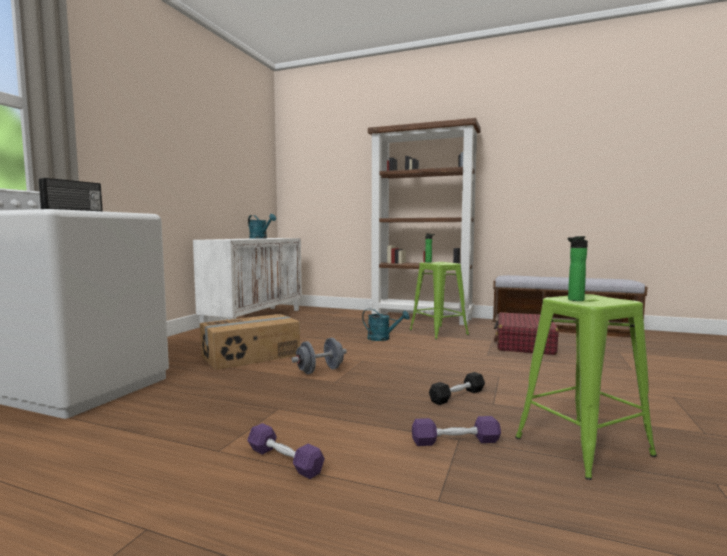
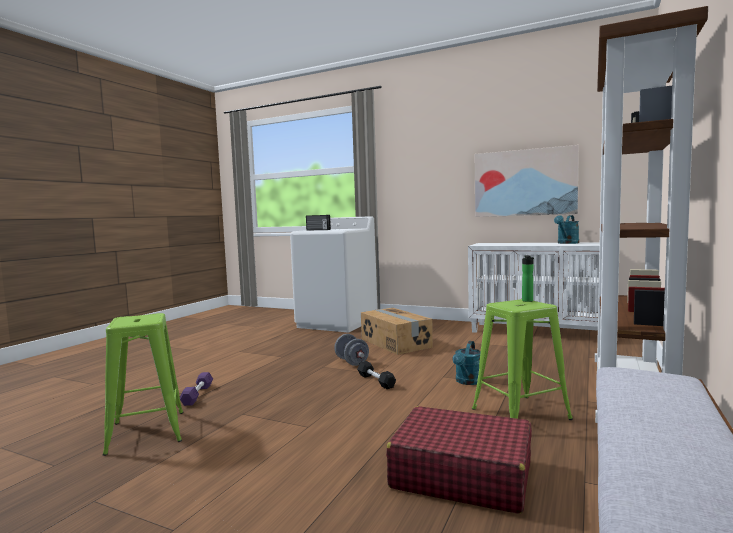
camera: 95 degrees right, 0 degrees up
(219, 180) = (524, 183): none -> picture
(284, 460) = (217, 361): purple dumbbell -> none
(457, 396) = (268, 402): black dumbbell -> black dumbbell (376, 381)
(574, 300) = (142, 317): bottle -> none

